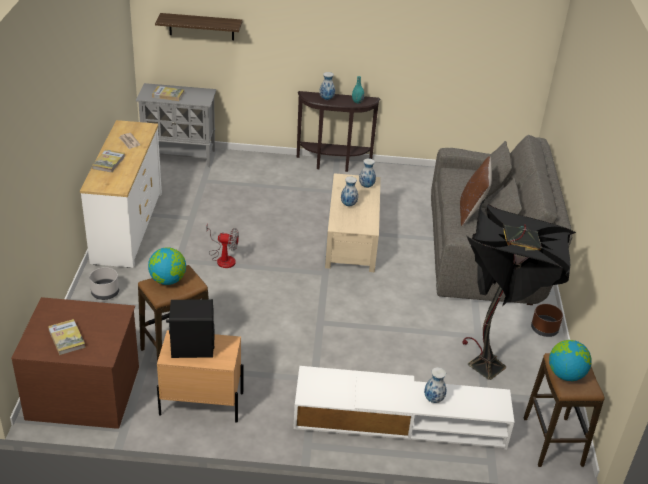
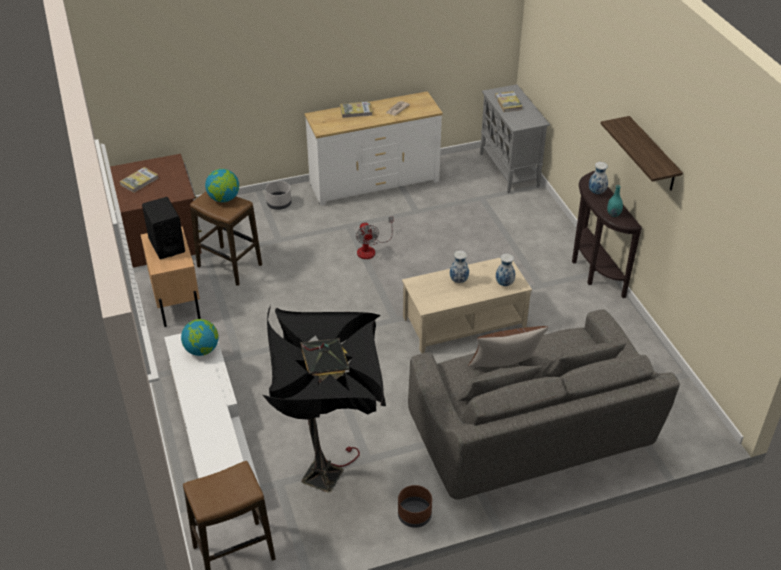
camera: 70 degrees right, 5 degrees up
(201, 26) = (553, 53): shelf -> shelf (652, 155)
(434, 399) = (207, 423): vase -> none
(565, 374) = (219, 482): globe -> globe (202, 350)

